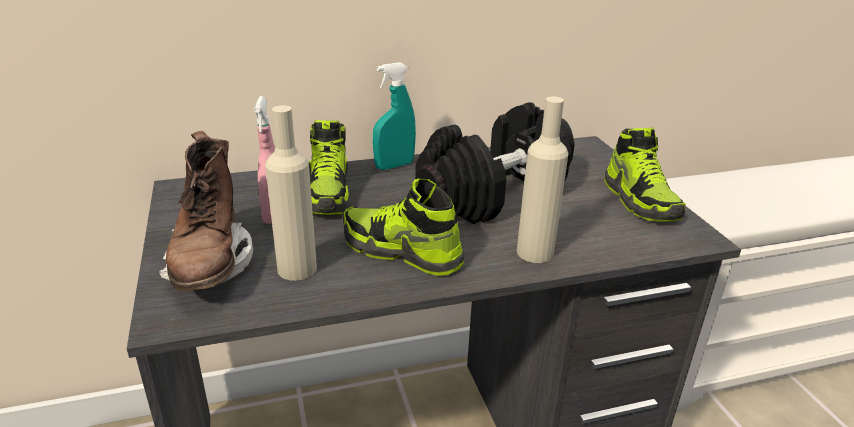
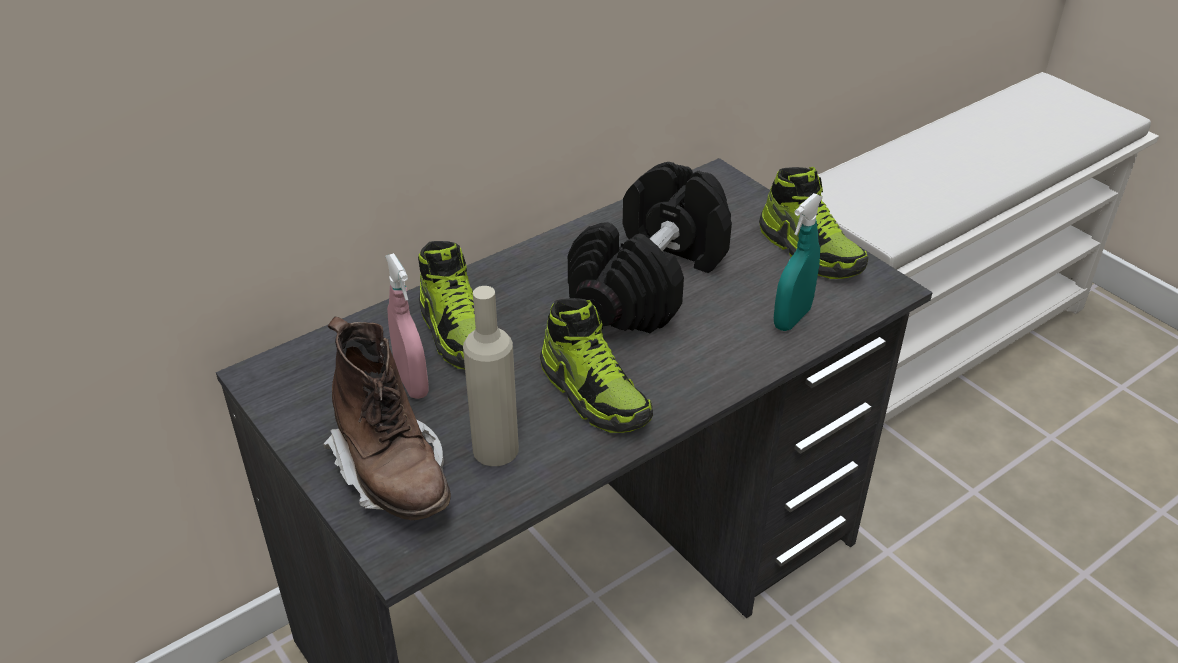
camera: 20 degrees left, 10 degrees up
(394, 166) = (507, 268): turquoise spray bottle -> turquoise spray bottle (792, 318)
(401, 252) = (594, 394): shoe -> shoe turned 135 degrees counterclockwise
(535, 252) = (734, 354): beige bottle -> none

